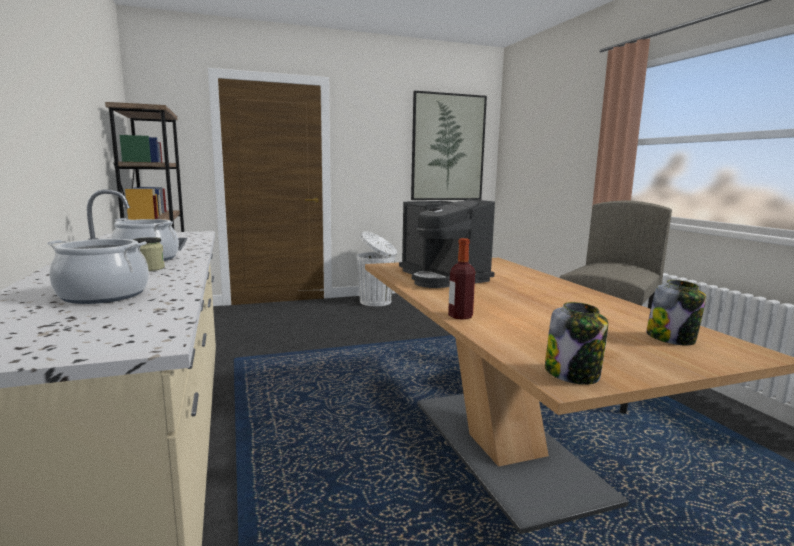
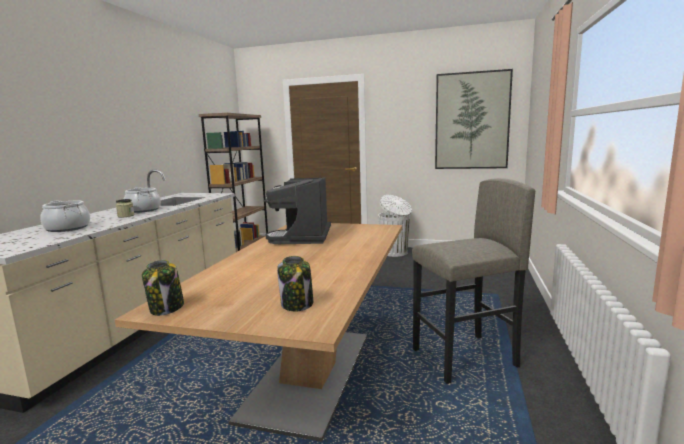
camera: 35 degrees right, 0 degrees up
(460, 316) = (227, 264): bottle -> none

